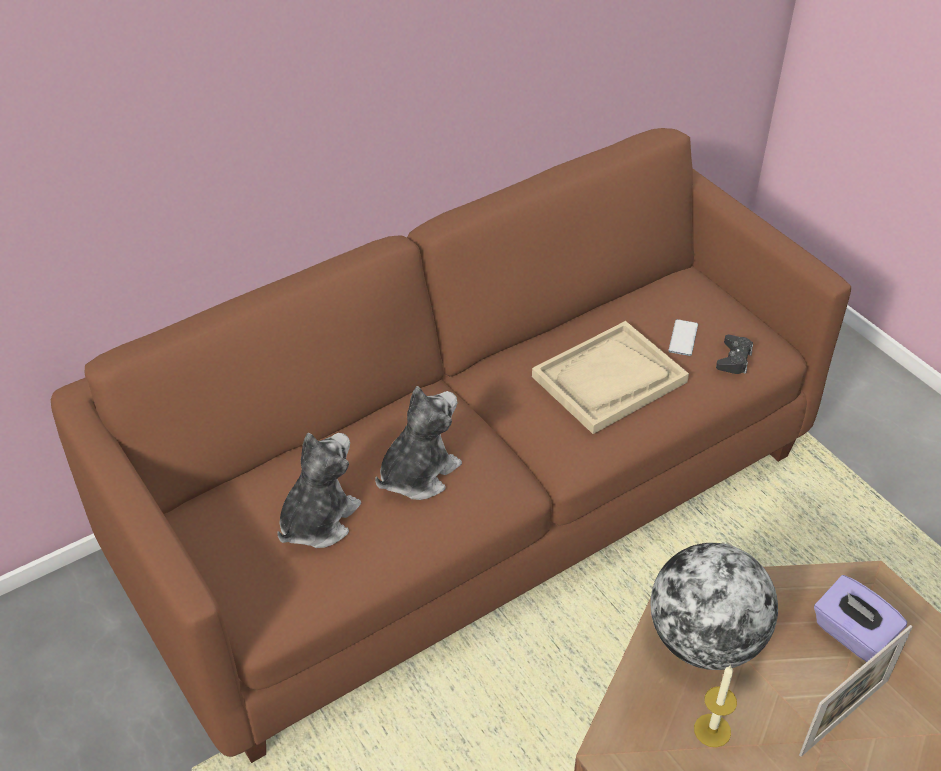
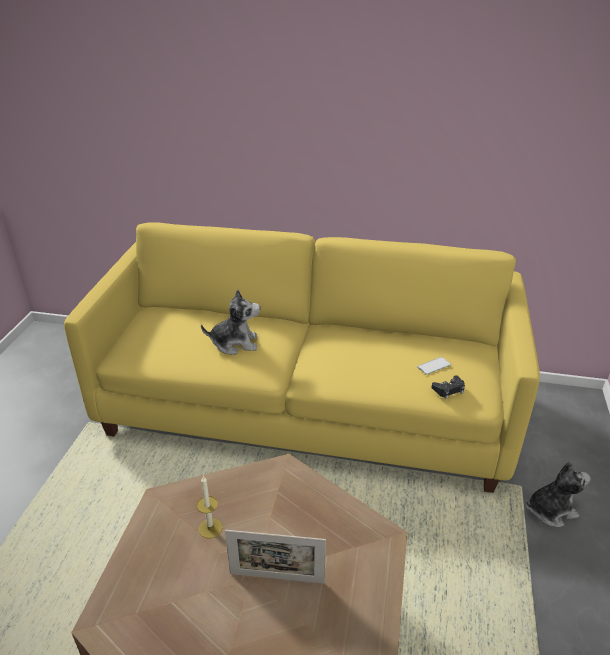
camera: 45 degrees right, 10 degrees down
(317, 520) = (179, 336): plush toy -> plush toy (550, 510)
(470, 505) = (305, 408): brown sofa -> yellow sofa
(609, 380) = (369, 360): beige tray -> none
(705, 640) = (264, 493): globe -> none
(852, 634) = (338, 548): purple tissue box -> none

